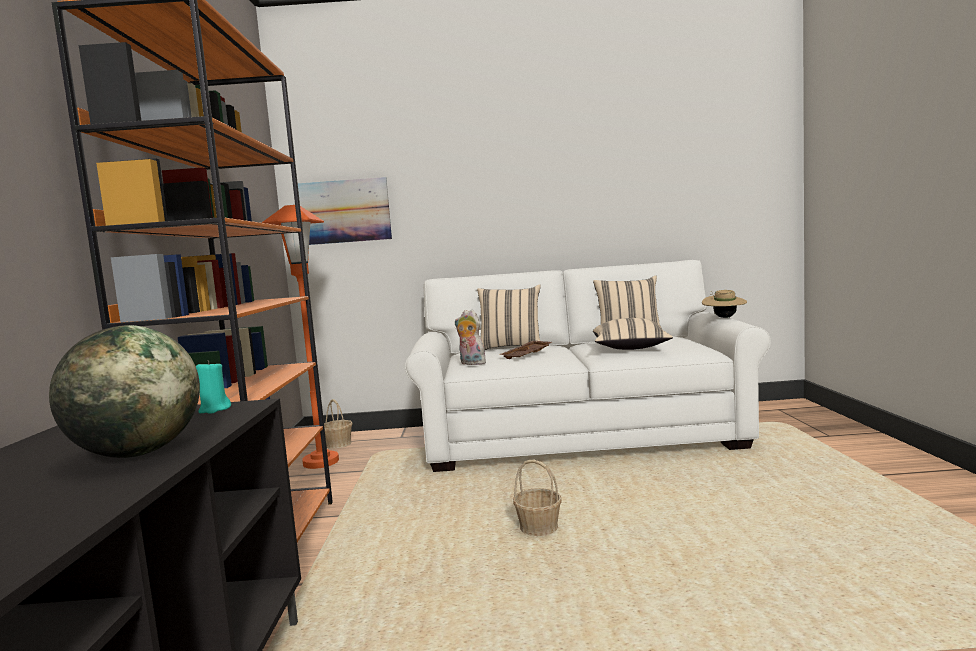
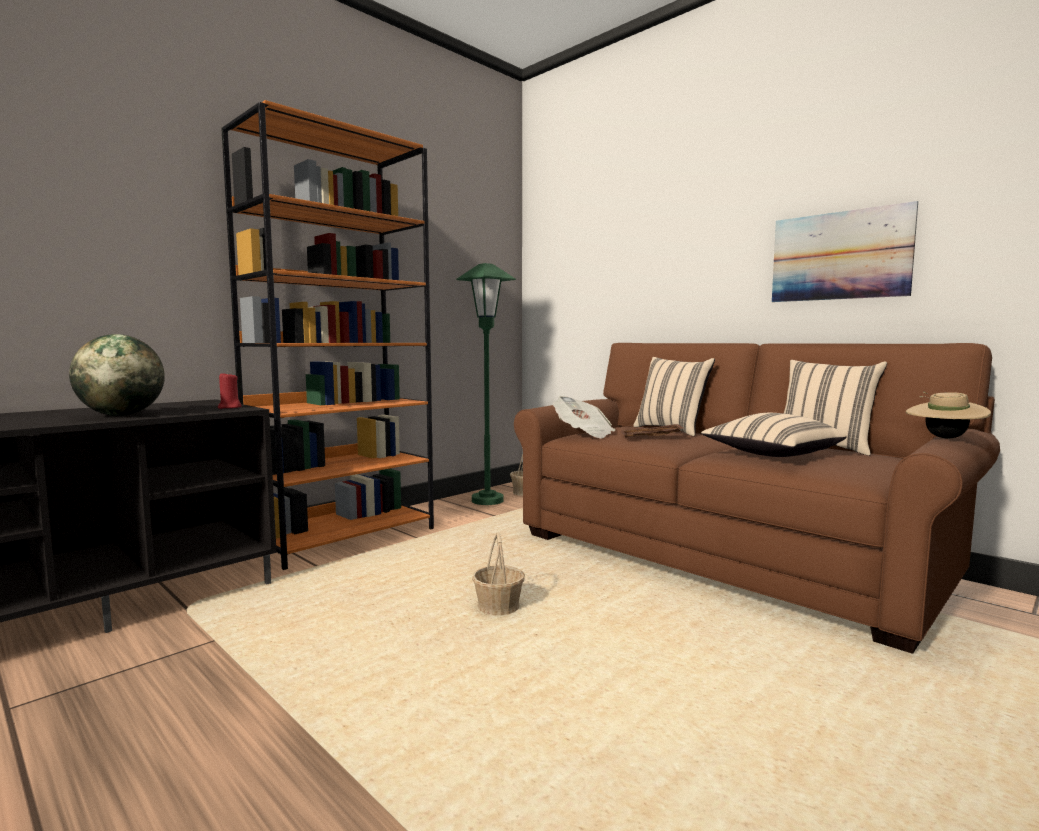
camera: 45 degrees right, 0 degrees up
(214, 409) = (229, 407): turquoise candle -> red candle
(320, 462) = (487, 500): orange floor lamp -> green floor lamp
(343, 211) = (565, 270): picture -> picture (839, 256)
(471, 363) = (583, 434): plush toy -> newspaper
(579, 437) = (722, 557): white sofa -> brown sofa

